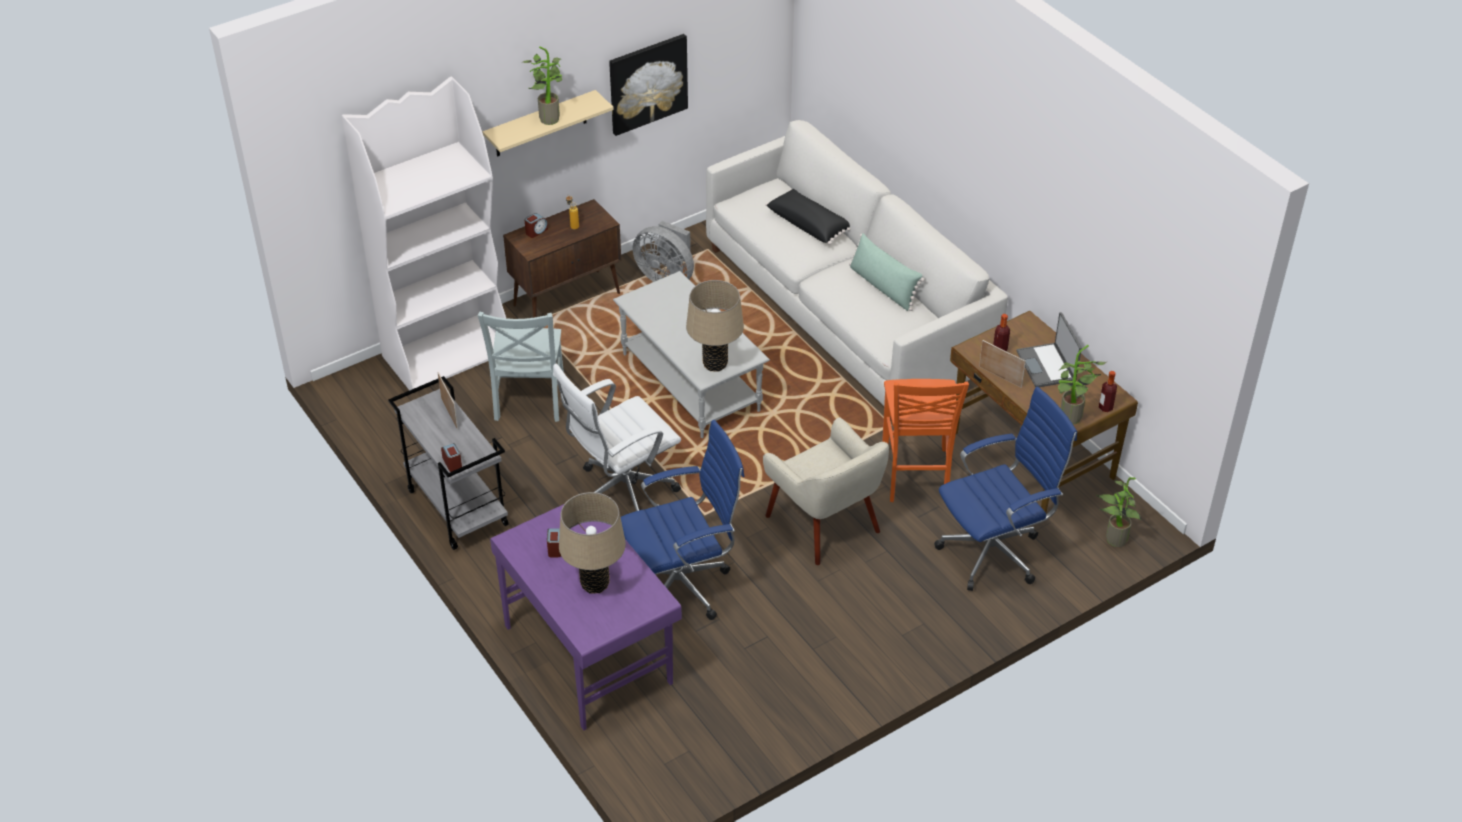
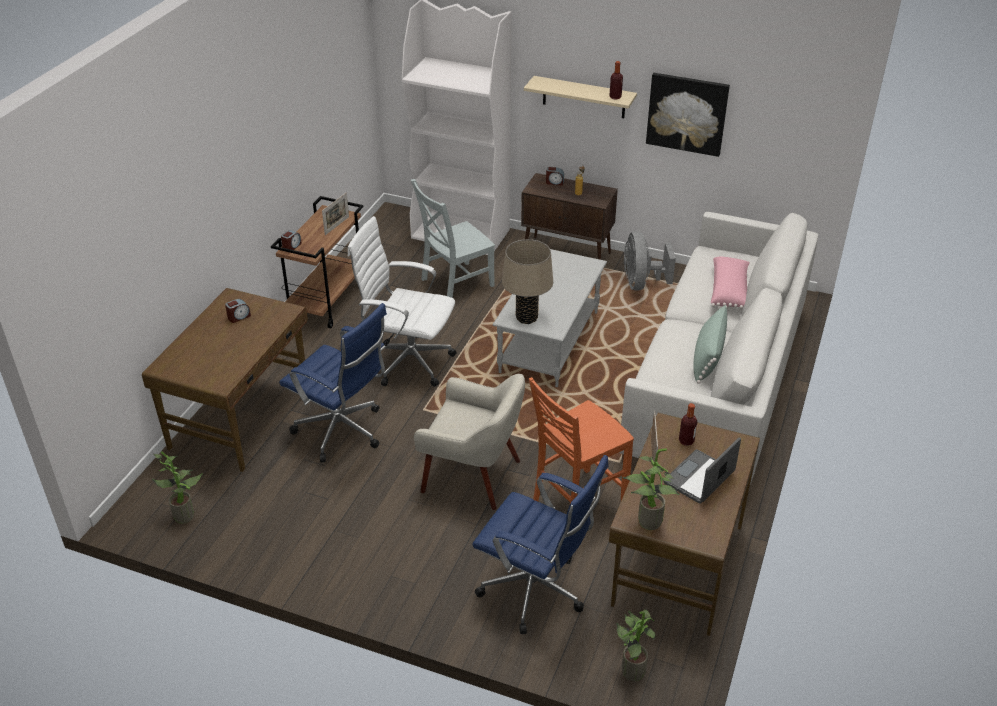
camera: 55 degrees right, 5 degrees down
(456, 507) = (327, 301): grey cart -> brown cart
(548, 117) = (581, 89): potted plant -> potted plant (186, 514)
(588, 653) = (242, 418): purple desk -> brown desk
(595, 584) = (216, 348): beige table lamp -> none
(810, 224) = (729, 291): black pillow -> pink pillow
(824, 524) = (473, 475): beige armchair -> beige armchair turned 90 degrees counterclockwise
(1105, 407) = (689, 540): bottle -> bottle (615, 97)

